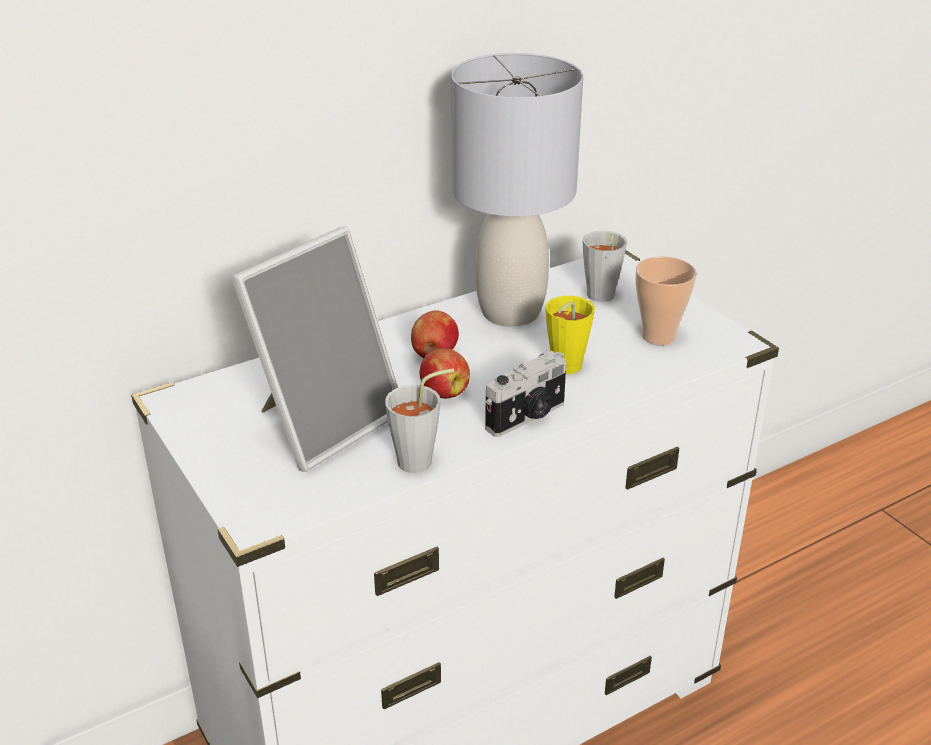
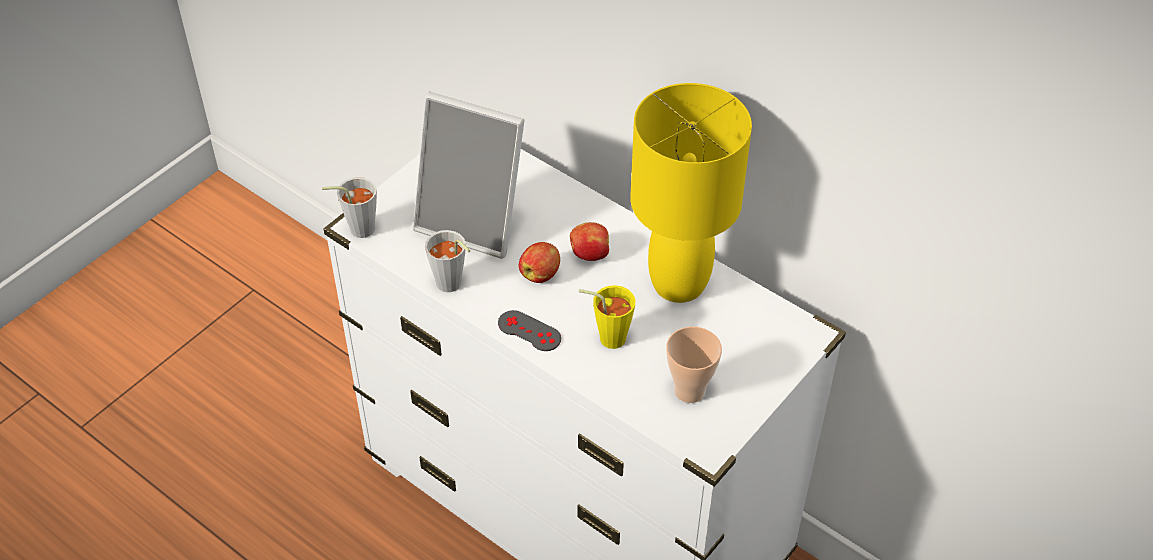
camera: 70 degrees right, 15 degrees up
(510, 312) = (677, 283): grey table lamp -> yellow table lamp
(527, 417) = (529, 331): camera -> grey game controller
(600, 298) = (734, 337): grey cup -> grey cup (356, 229)

